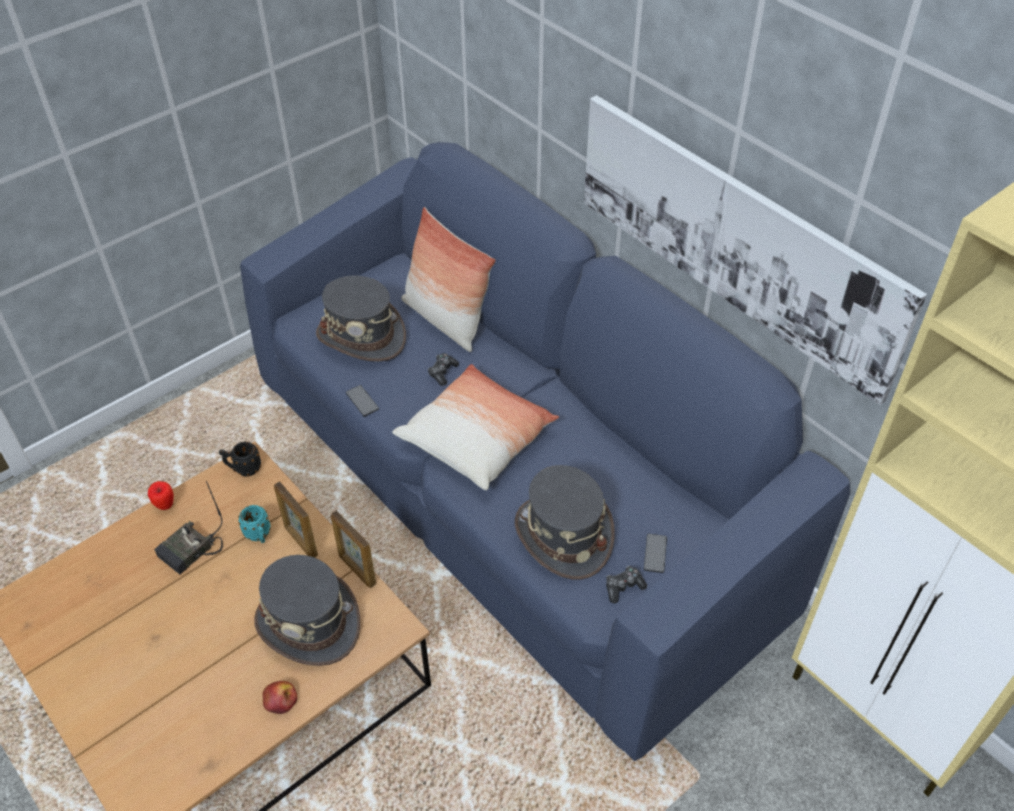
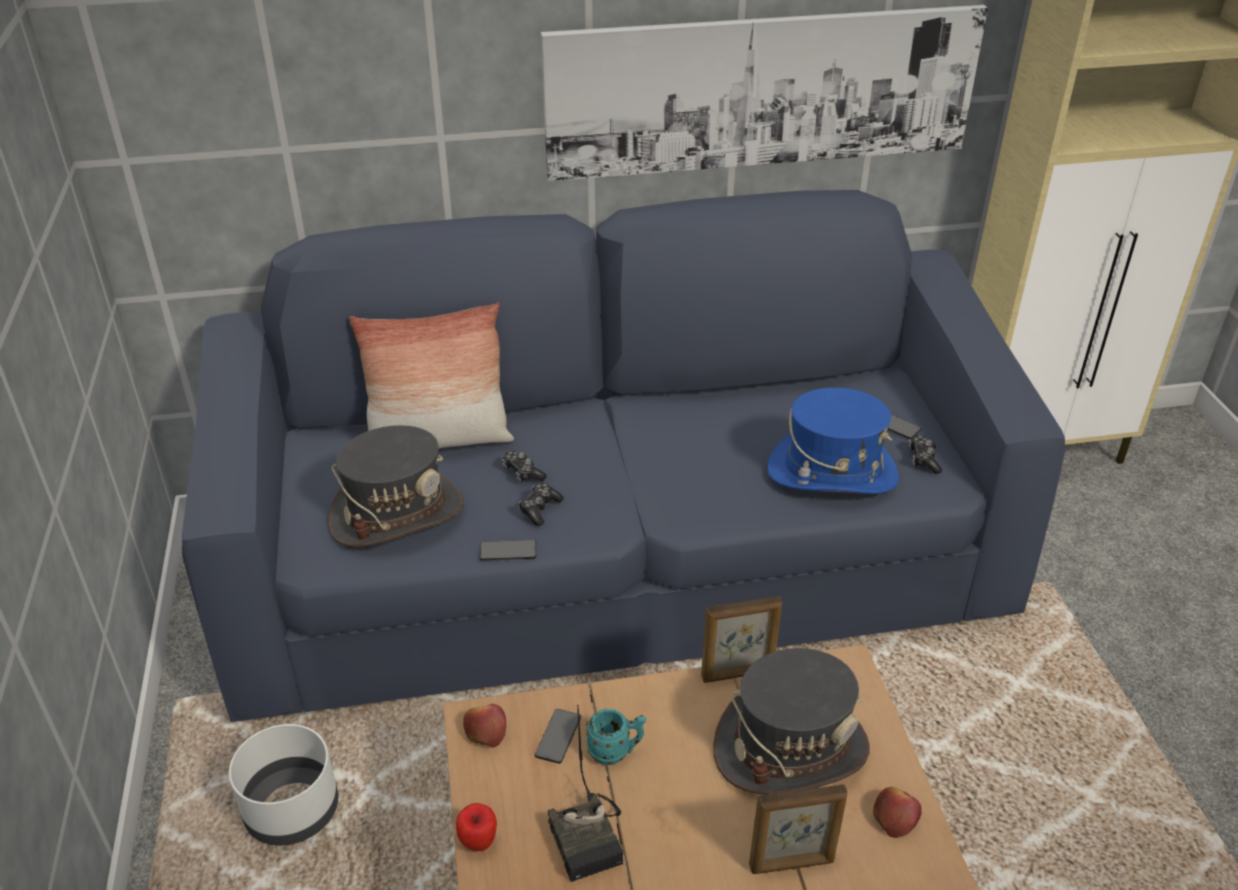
camera: 60 degrees left, 10 degrees down
(227, 437) = (293, 810): none -> white planter
(244, 469) = (485, 730): black mug -> apple
(256, 503) = (558, 737): none -> phone
(300, 541) = (655, 712): picture frame -> picture frame (792, 864)
(411, 397) = (540, 509): none -> game controller
(477, 439) = (650, 483): pillow -> none
(563, 535) = (832, 473): grey hat -> blue hat

